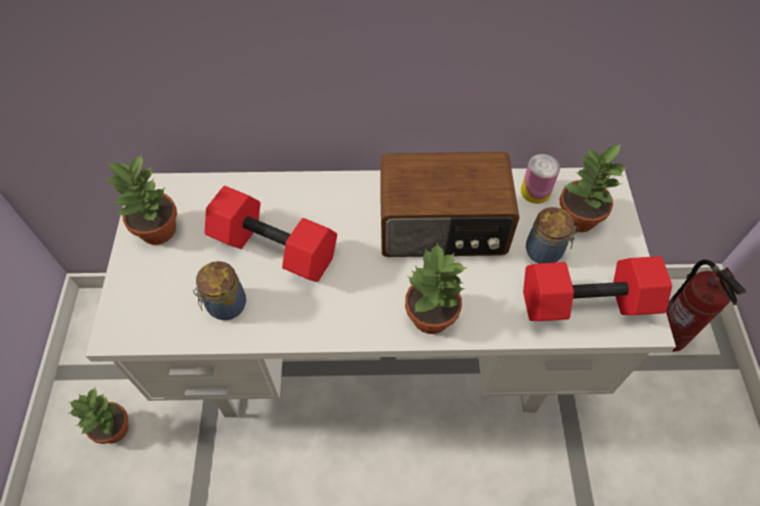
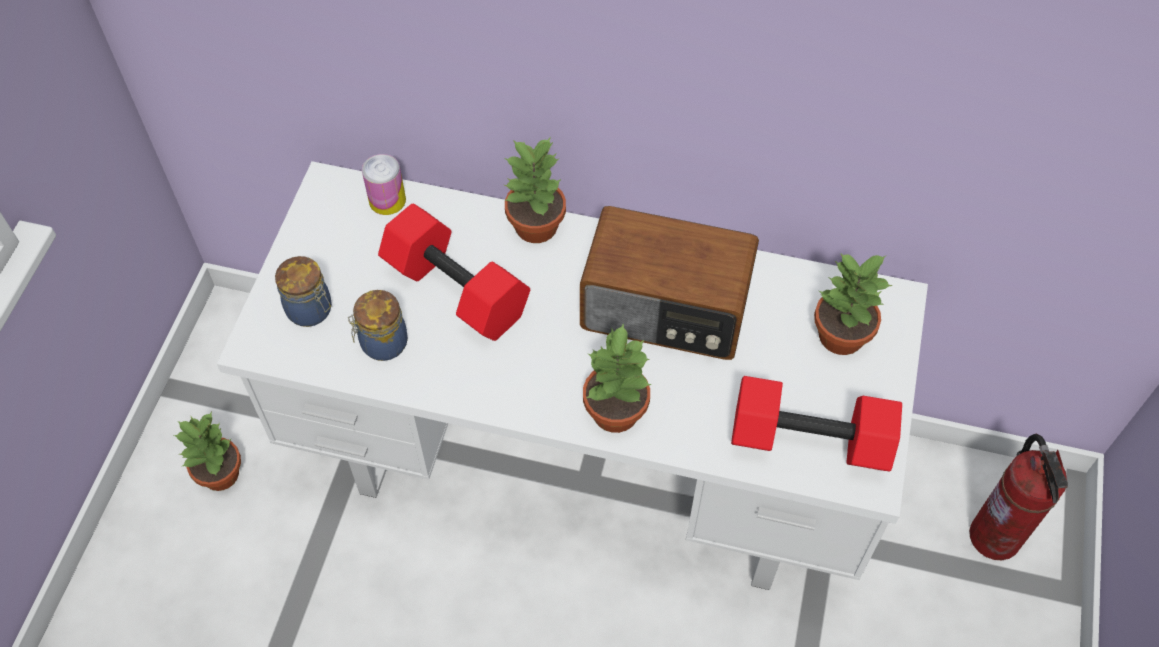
camera: 15 degrees right, 0 degrees up
(159, 230) = (328, 238): potted plant -> potted plant (537, 227)
(535, 191) = (799, 290): can -> can (387, 200)
(545, 251) = (782, 367): jar -> jar (311, 311)

